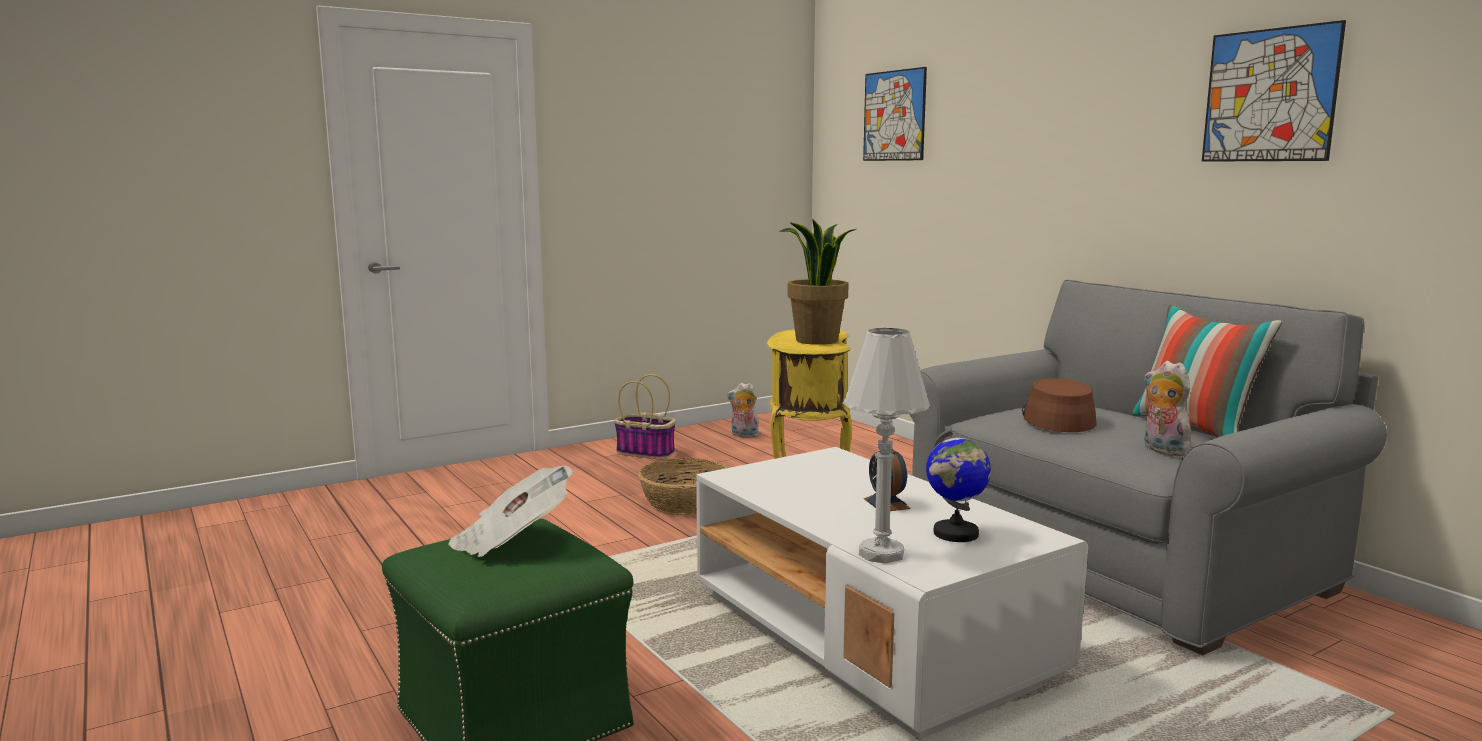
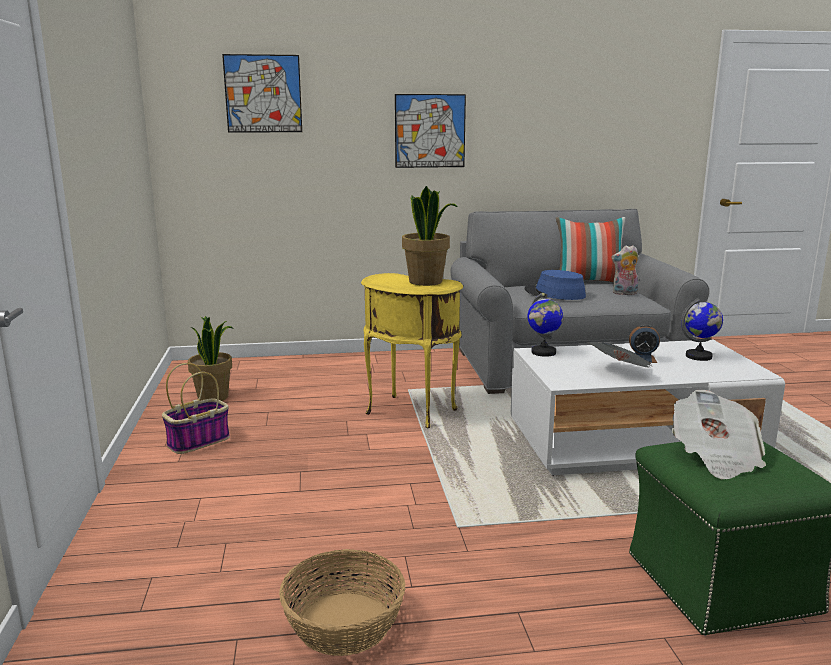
camera: 65 degrees left, 5 degrees up
(685, 503) = (354, 450): basket -> basket (344, 623)
(743, 435) = (214, 397): plush toy -> potted plant
(807, 497) = (621, 372): none -> newspaper
(836, 458) = (543, 352): none -> globe
(881, 554) = (728, 375): white table lamp -> none
(1056, 418) = (554, 294): brown hat -> blue hat
(1269, 95) = (570, 97): picture -> picture (430, 131)

